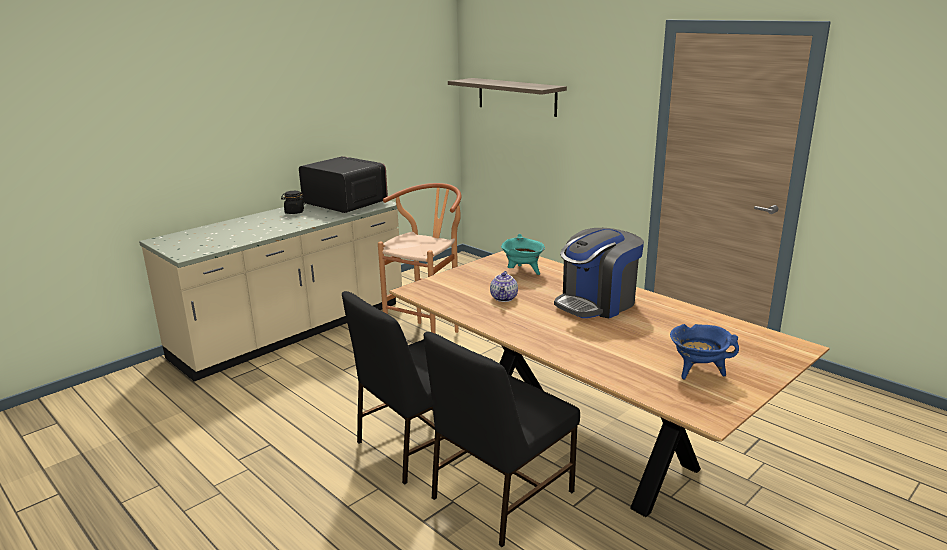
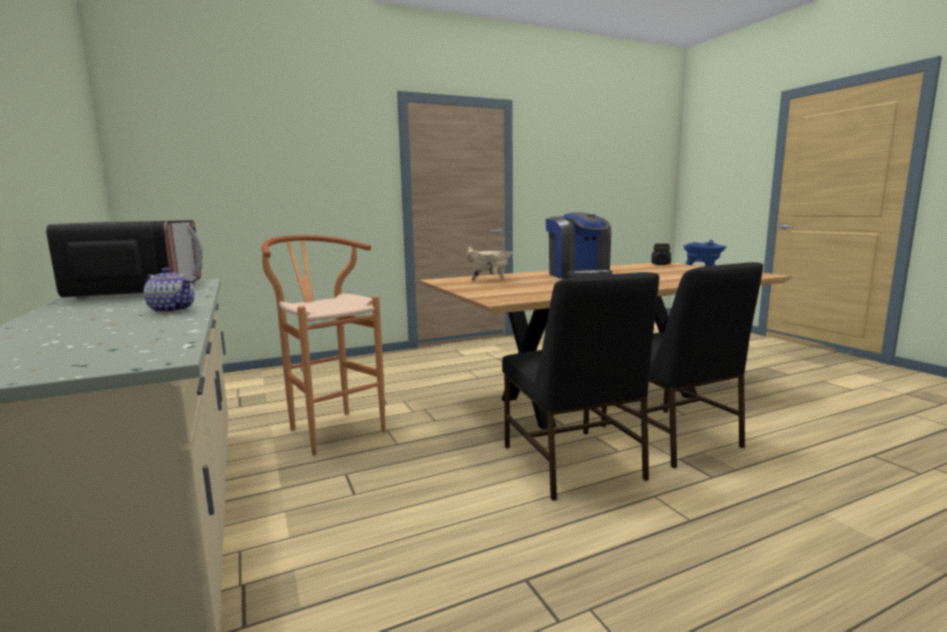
camera: 70 degrees left, 10 degrees down
(294, 212) = (96, 305): black jar -> black jar (660, 264)
(344, 203) = (140, 290): microwave -> microwave turned 105 degrees clockwise
(504, 298) = (549, 286): teapot -> teapot (173, 310)
(516, 96) = (222, 167): shelf -> none
(523, 272) = (490, 280): turquoise cooking pot -> beige cooking pot

